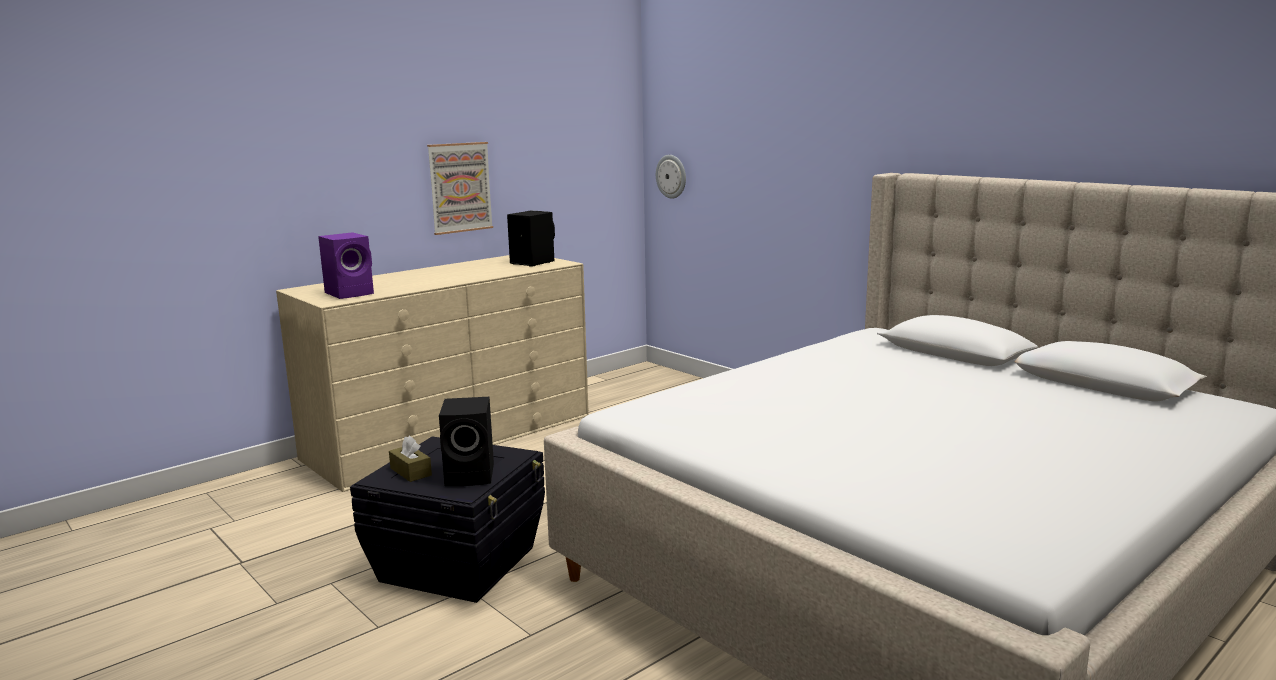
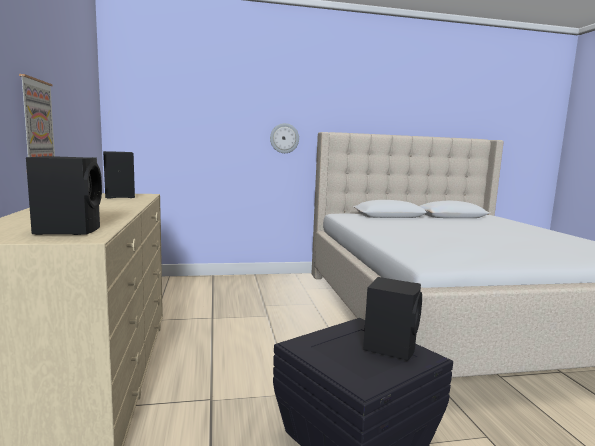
camera: 60 degrees left, 5 degrees down
(351, 293) = (69, 230): purple speaker -> black speaker
(410, 472) = (360, 368): brown tissue box -> none
(671, 176) = (135, 136): wall clock -> wall clock (284, 138)

